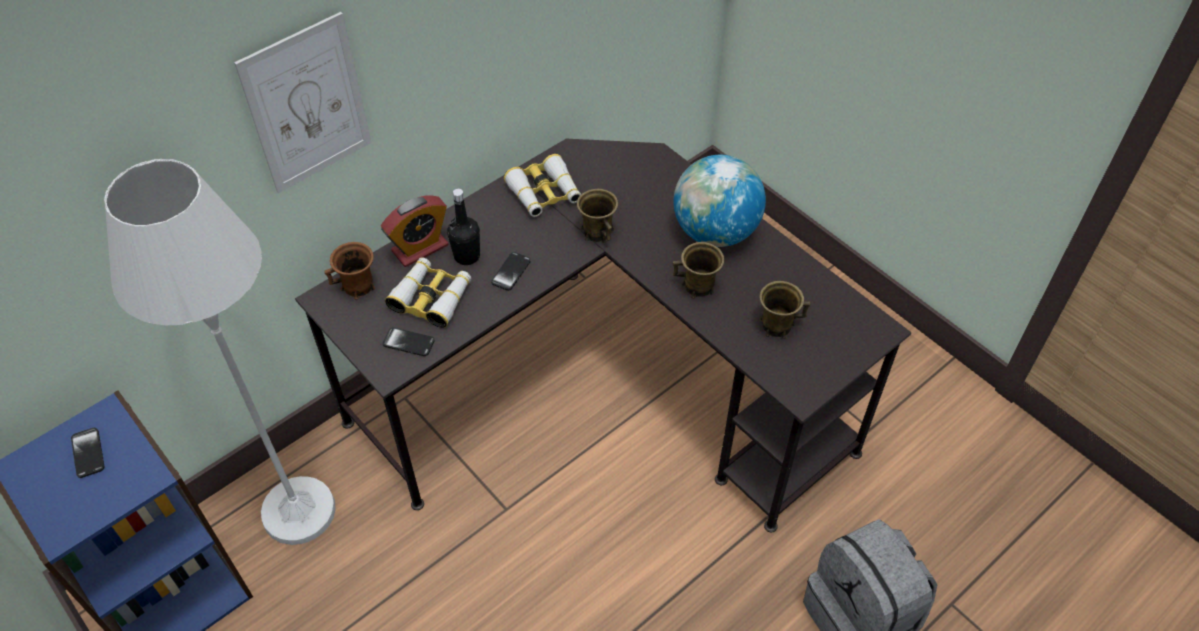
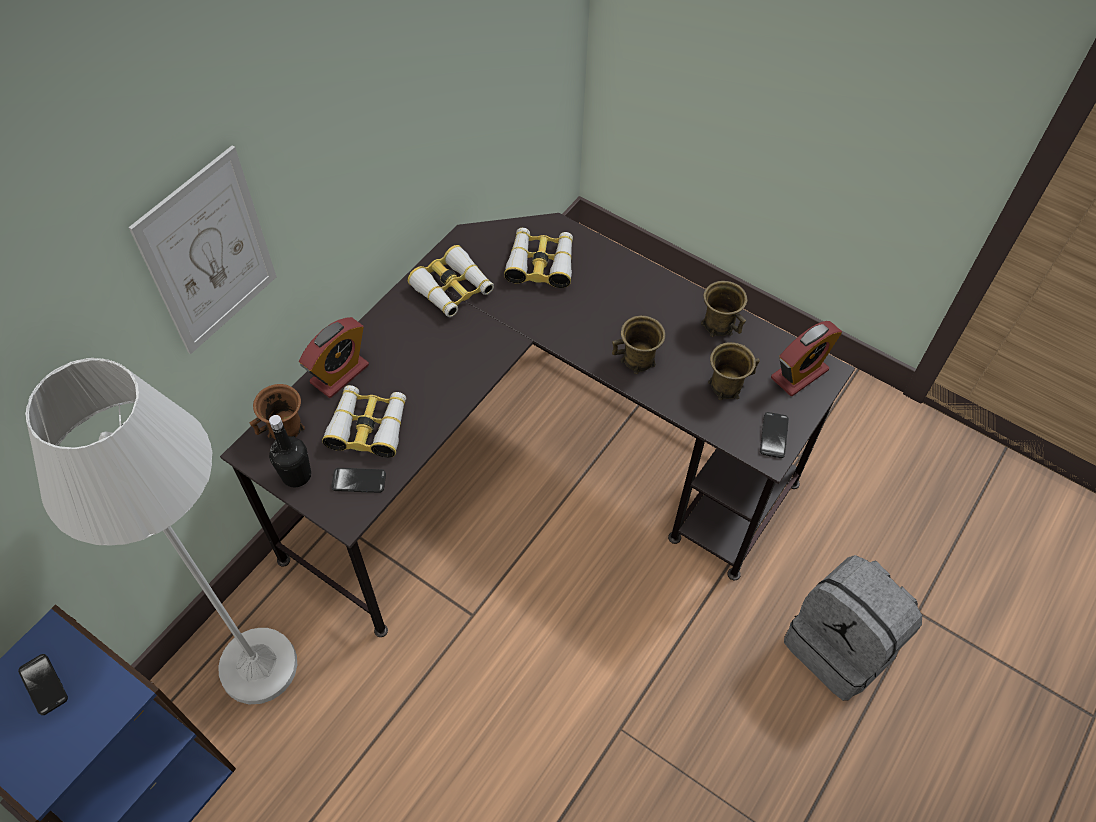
camera: 15 degrees left, 5 degrees up
(467, 256) = (392, 373): black bottle -> black bottle (296, 475)
(511, 272) = (443, 381): phone -> phone (774, 435)
(598, 231) = (520, 320): brown mug -> brown mug (719, 324)
(633, 185) = (540, 263): none -> binoculars
(715, 232) = (637, 299): globe -> none
(853, 327) = (799, 374): none -> alarm clock

